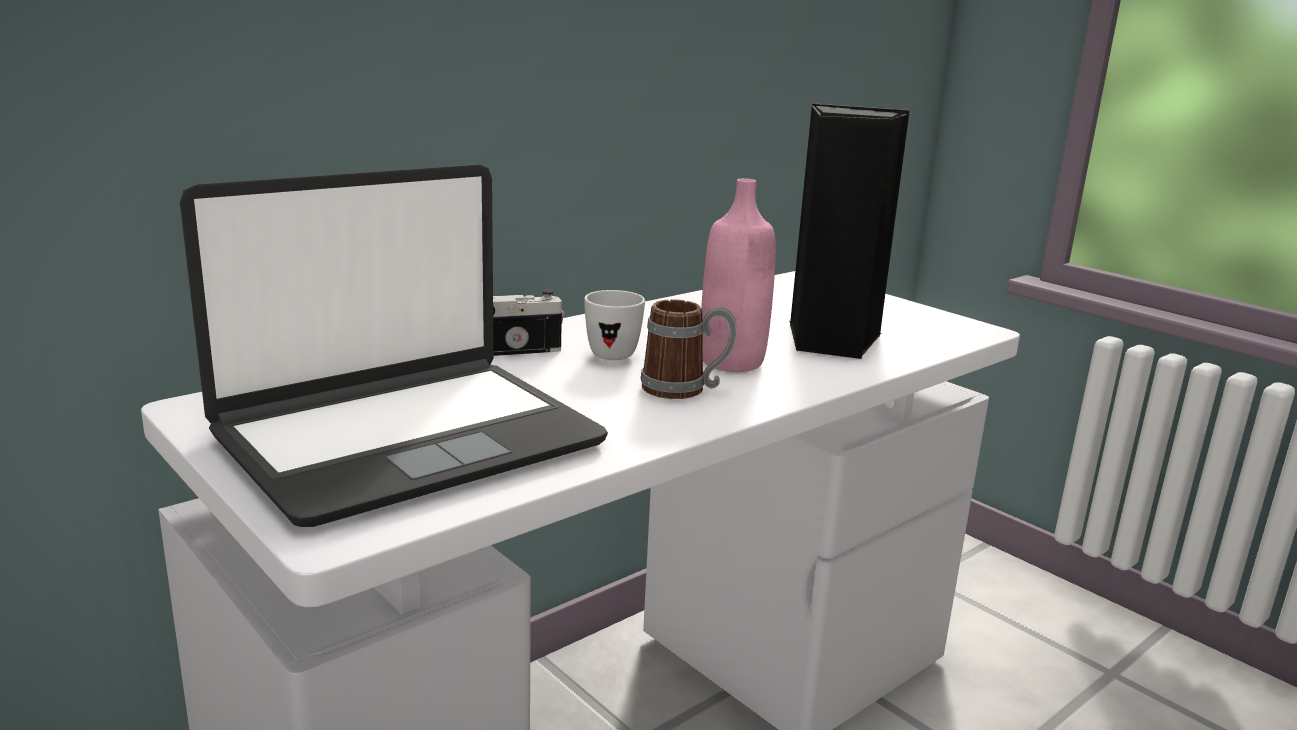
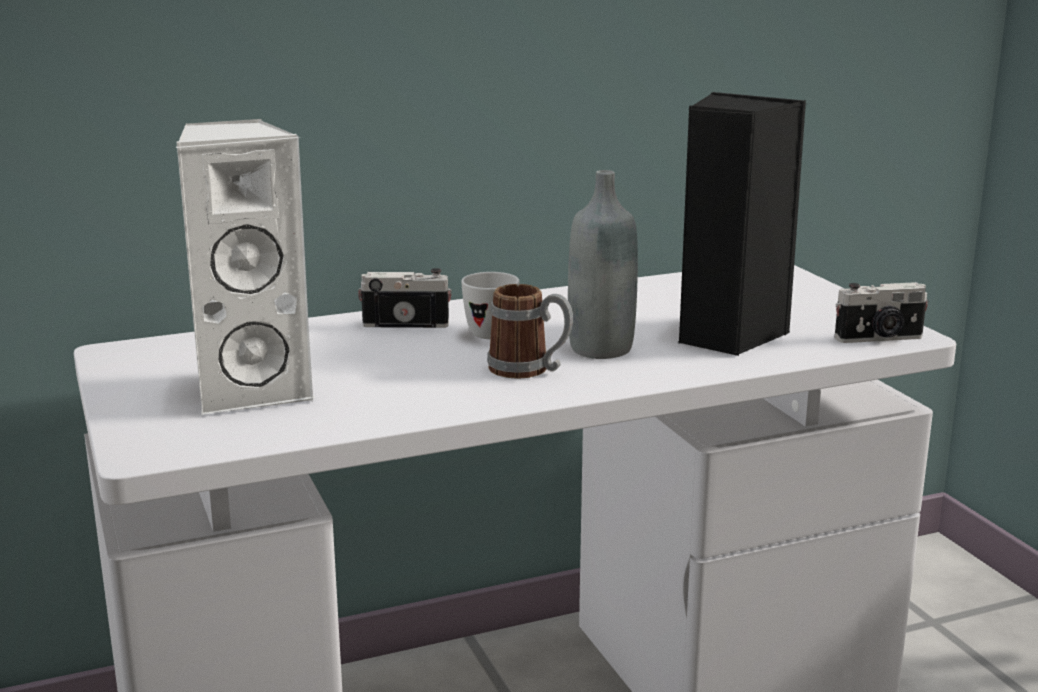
camera: 20 degrees right, 0 degrees up
(407, 439) = (252, 390): laptop -> white speaker
(732, 362) = (600, 349): pink bottle -> grey bottle
(958, 334) = (880, 338): none -> camera

